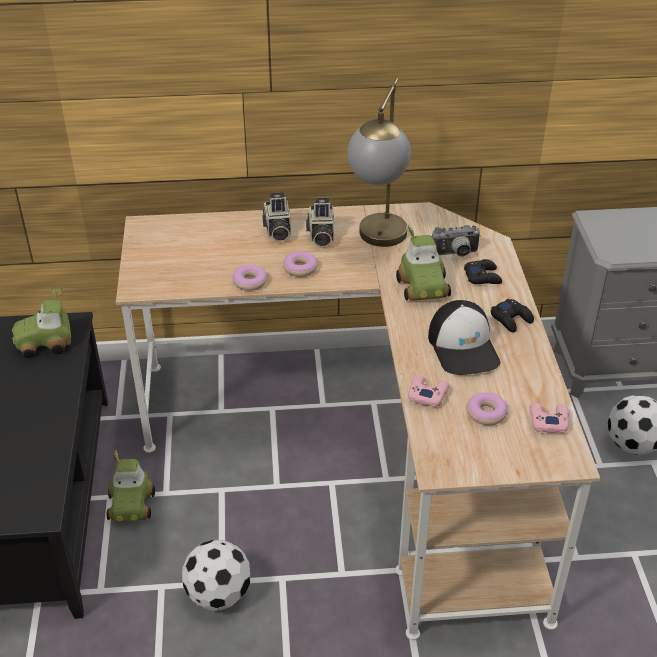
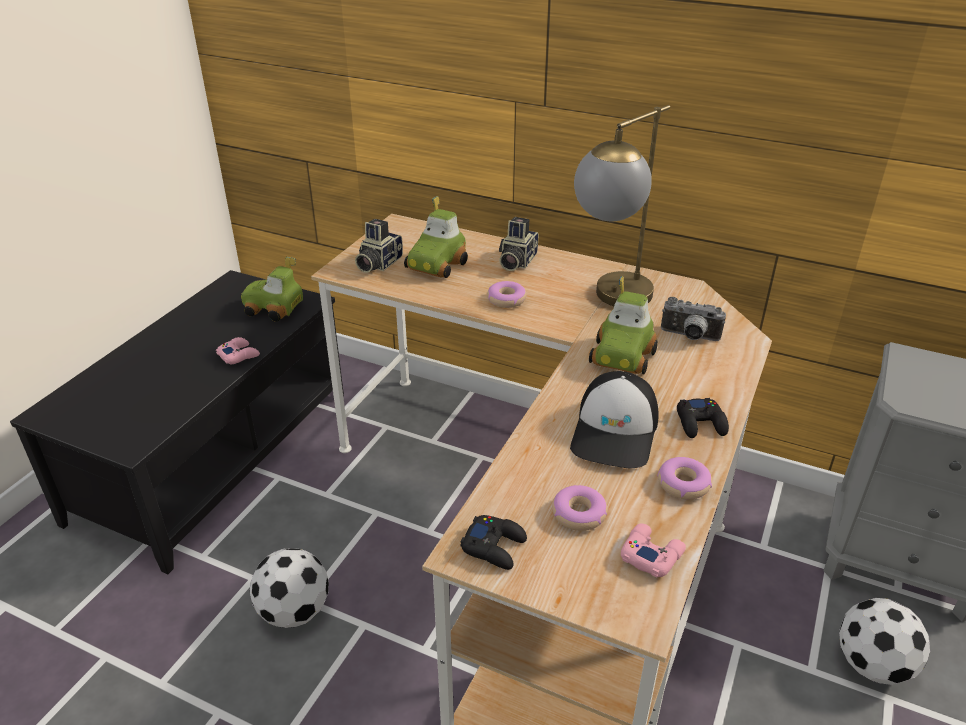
camera: 30 degrees right, 5 degrees down
(132, 505) = (290, 492): toy car -> toy car (437, 265)
(250, 282) = (445, 296): donut -> donut (683, 484)
(320, 236) = (555, 278): camera -> camera (377, 263)
(427, 394) = (527, 465): pink game controller -> pink game controller (238, 355)
(483, 276) = (703, 368): black game controller -> black game controller (494, 546)

